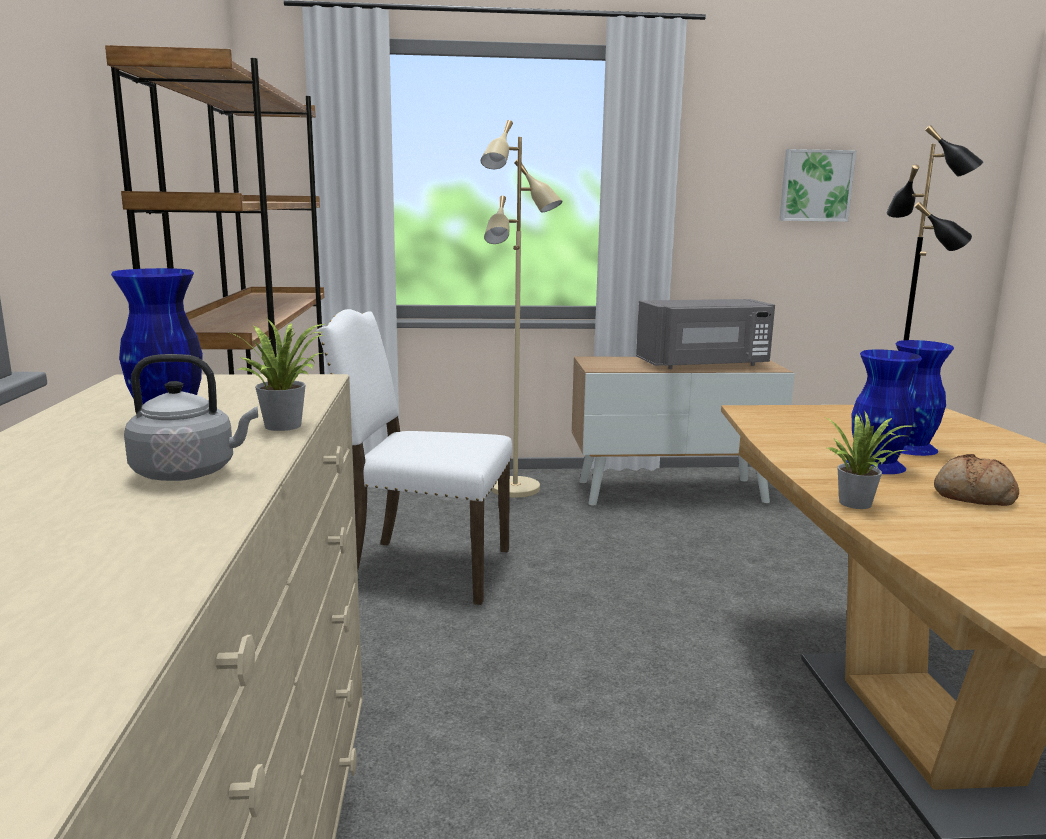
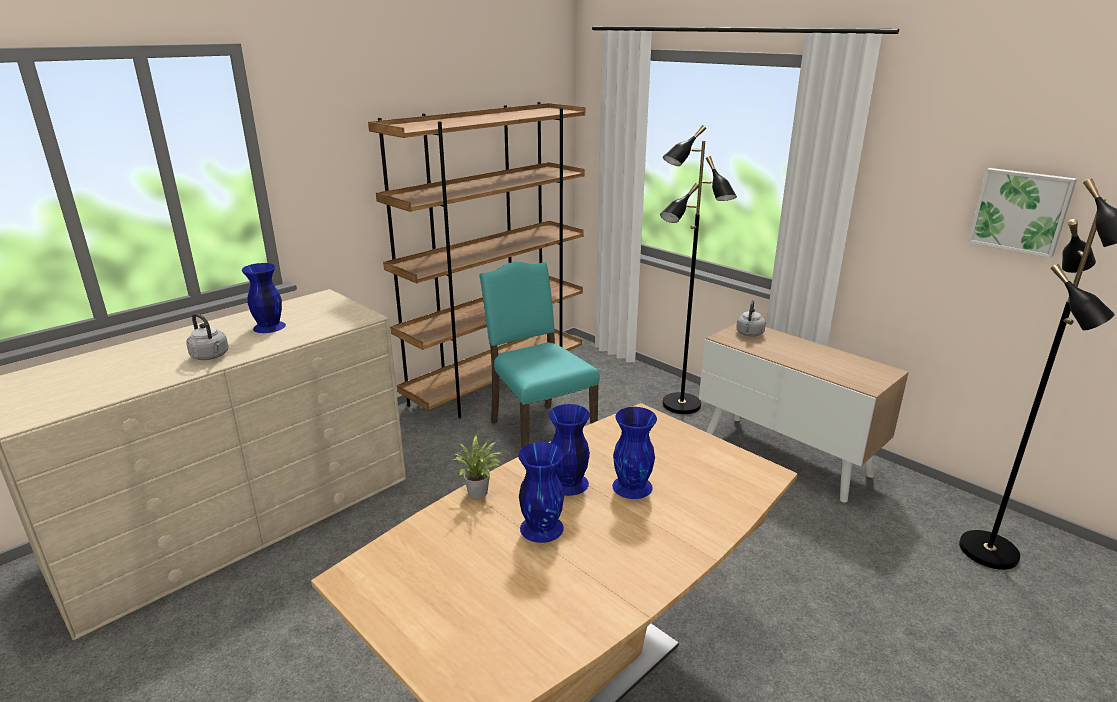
camera: 50 degrees right, 10 degrees up
(285, 424) = (286, 343): potted plant -> none
(425, 568) = (538, 431): white chair -> turquoise chair
(516, 489) = (681, 405): beige floor lamp -> black floor lamp
(609, 362) = (749, 334): none -> grey kettle
(704, 365) = (818, 362): grey microwave -> none
(972, 497) = (541, 527): bread -> blue vase

